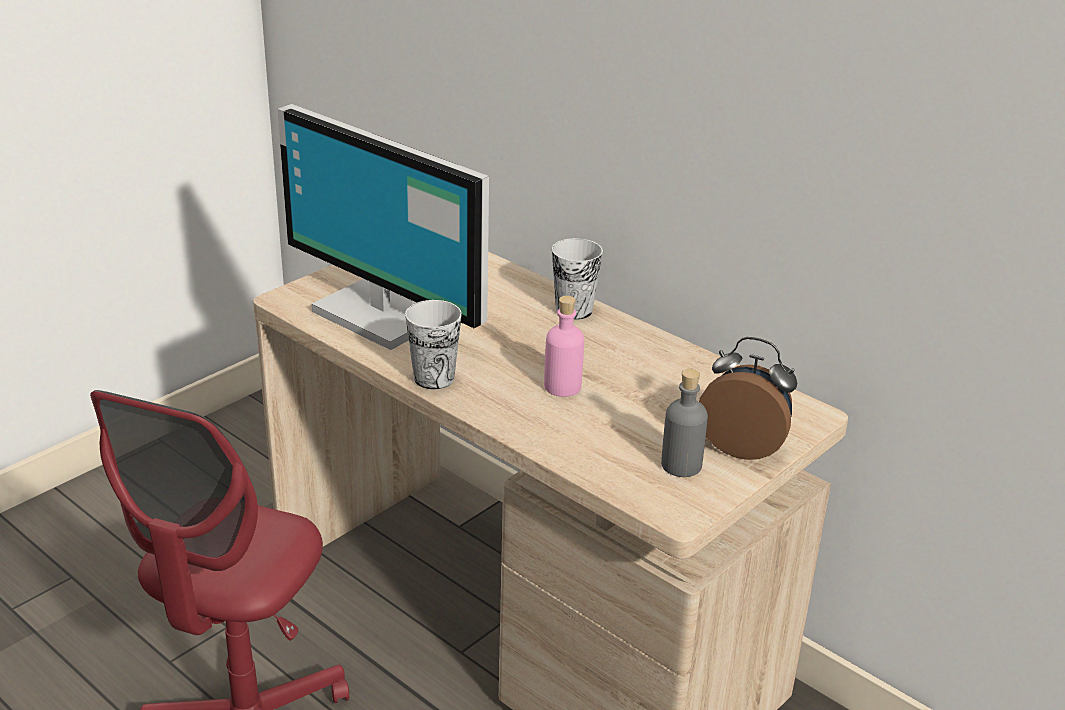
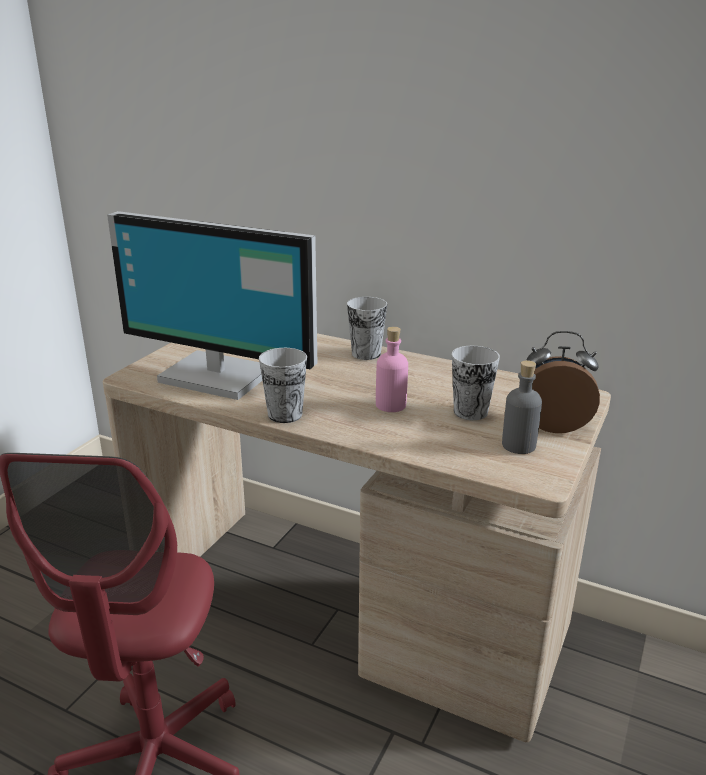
camera: 15 degrees left, 5 degrees down
(652, 412) = (470, 412): none -> cup

